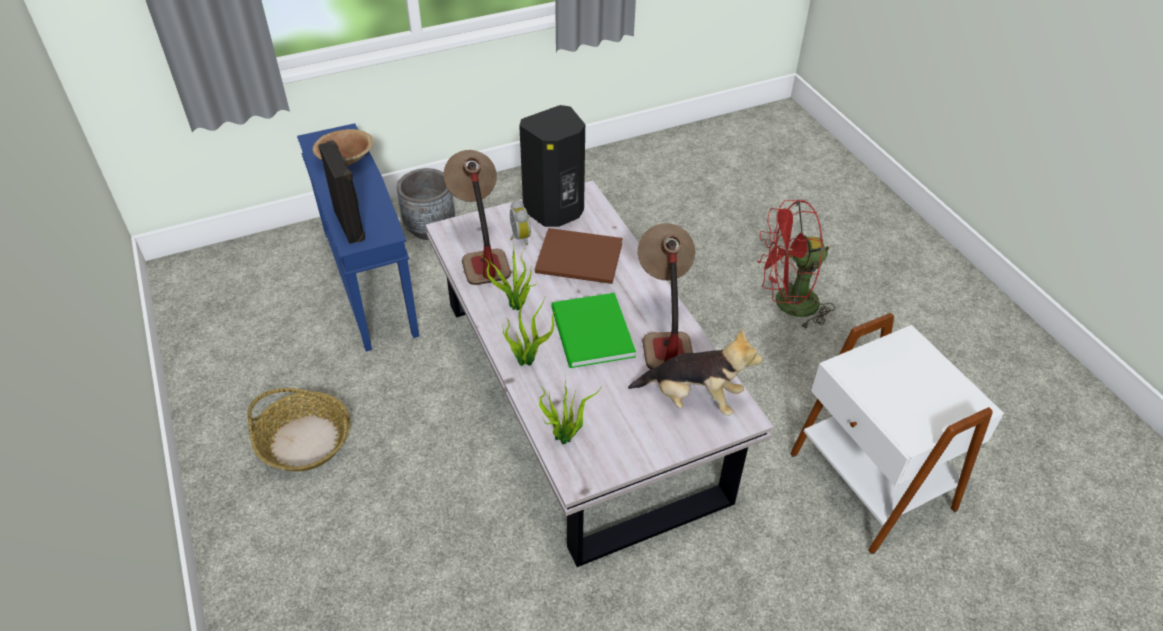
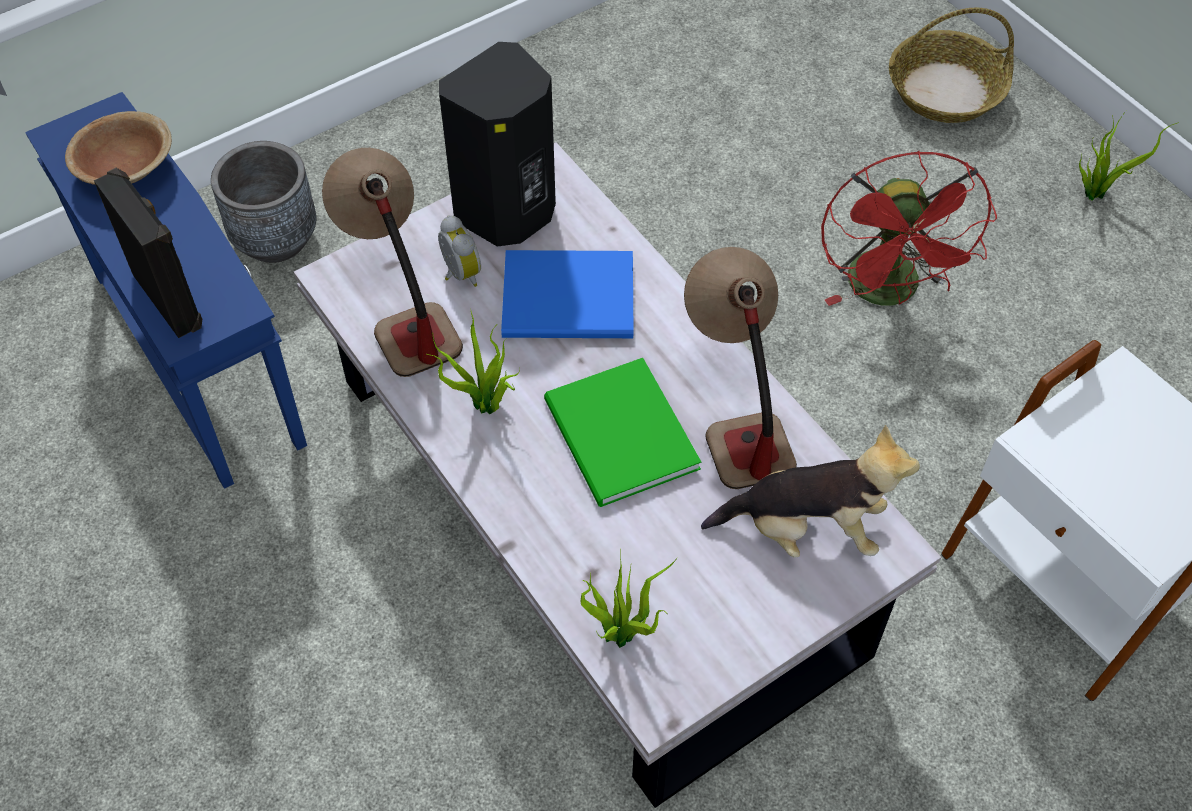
camera: 10 degrees left, 10 degrees up
(305, 441) = (165, 667): basket -> basket (945, 90)
(528, 360) = (529, 503): potted plant -> potted plant (1096, 192)
(581, 260) = (572, 301): brown book -> blue book
(787, 304) = (889, 293): red fan -> red fan turned 75 degrees counterclockwise

